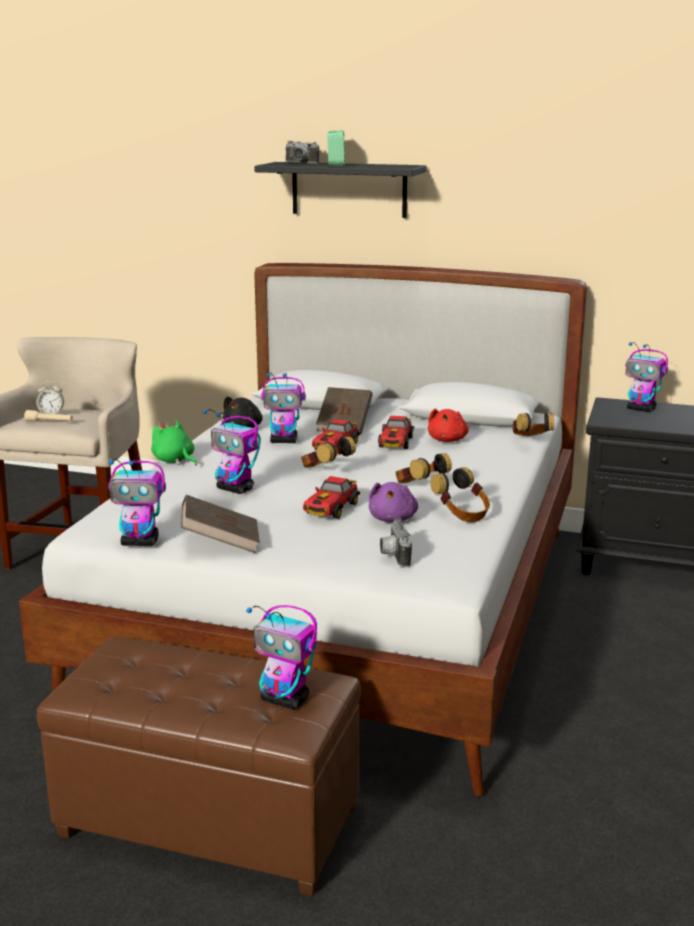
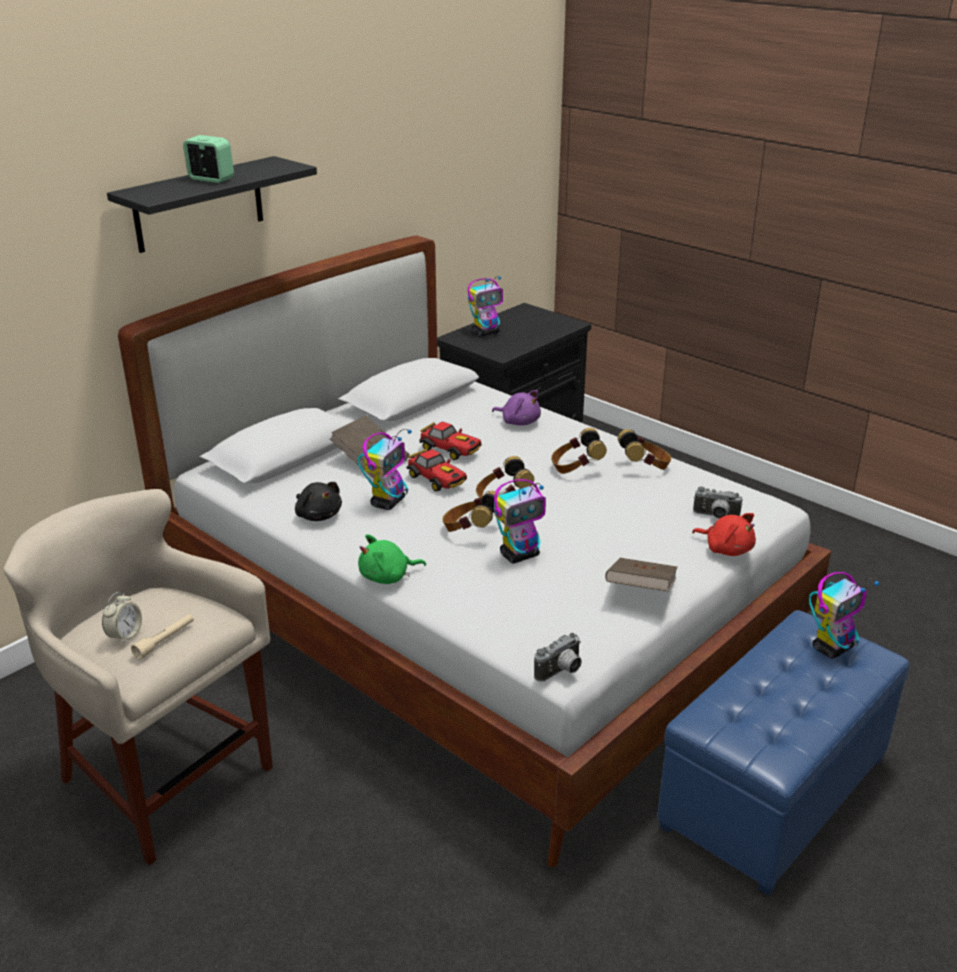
camera: 65 degrees left, 10 degrees up
(141, 542) = (614, 636): toy robot -> none
(210, 819) = (773, 791): brown ottoman -> blue ottoman
(300, 163) = (159, 187): camera -> camera (561, 672)
(330, 510) = (596, 520): toy car -> none
(393, 519) = (634, 498): purple plush toy -> purple plush toy (519, 422)
(447, 440) = (463, 426): red plush toy -> red plush toy (726, 549)
(531, 441) = (503, 395): headphones -> headphones (470, 531)

